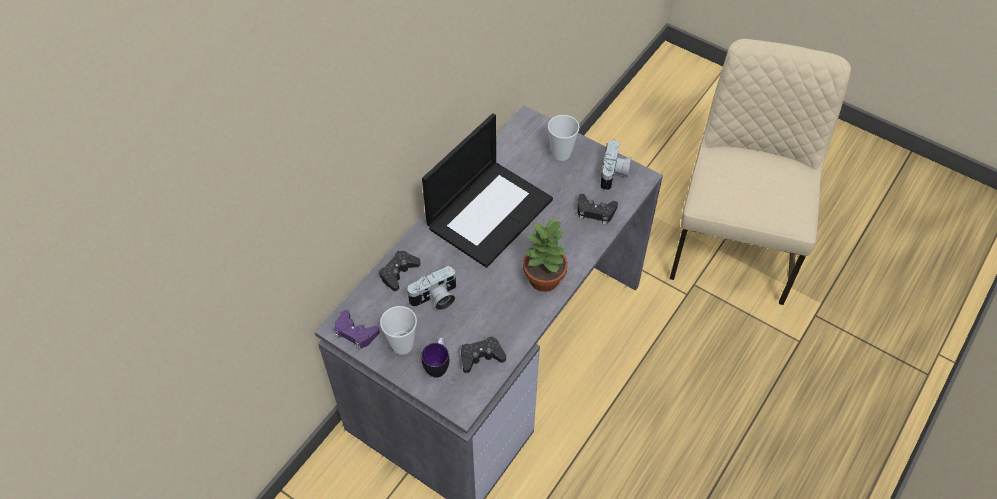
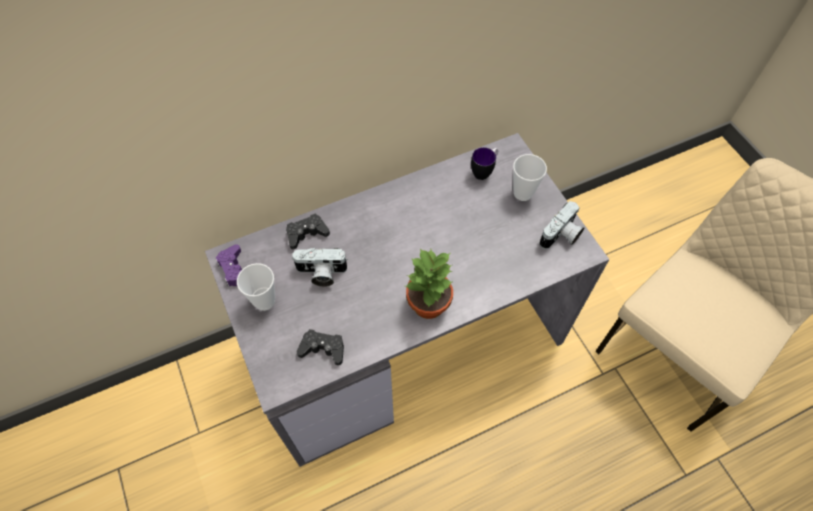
camera: 30 degrees right, 5 degrees up
(438, 365) = (281, 336): mug -> mug (484, 171)
(489, 212) = (421, 217): laptop -> none
(595, 212) = (519, 264): black game controller -> none

